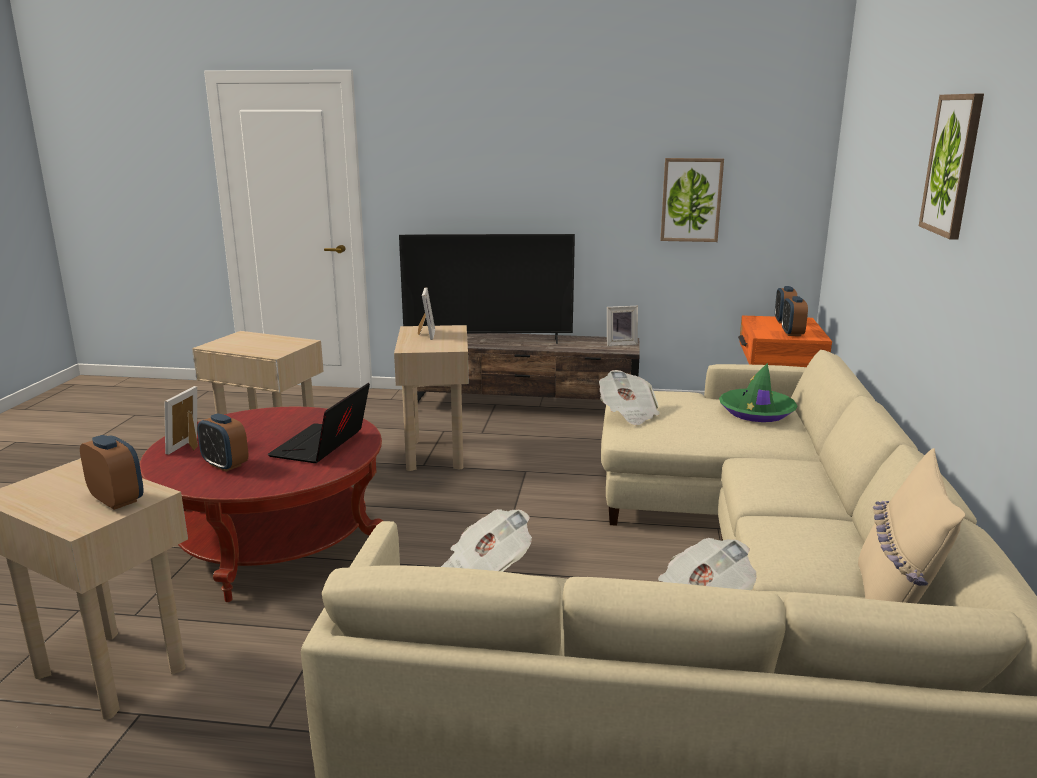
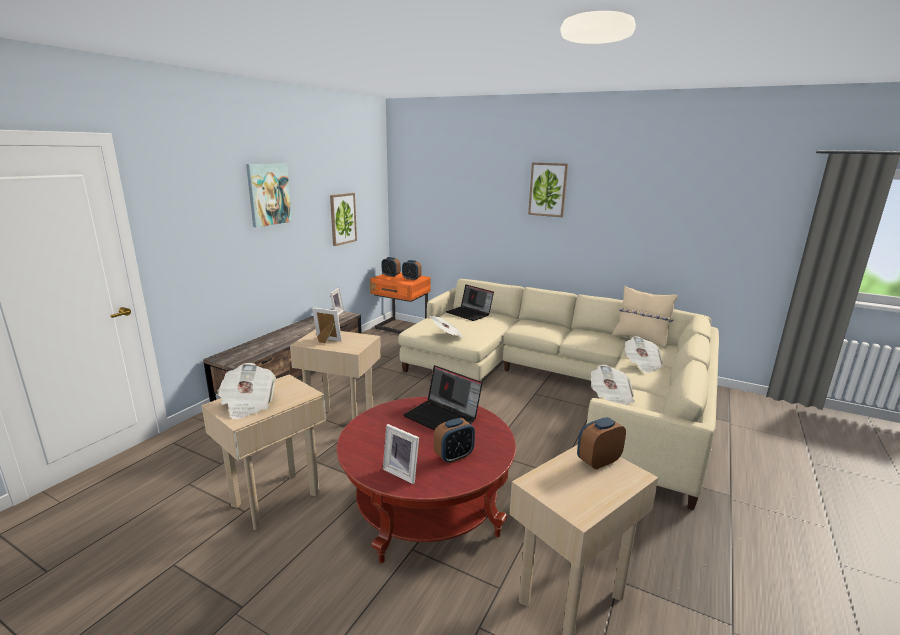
camera: 70 degrees left, 0 degrees up
(244, 341) = (248, 404): none -> newspaper
(488, 341) = (276, 342): television -> none
(541, 146) = (268, 194): none -> picture
(756, 412) = (470, 313): green hat -> laptop

